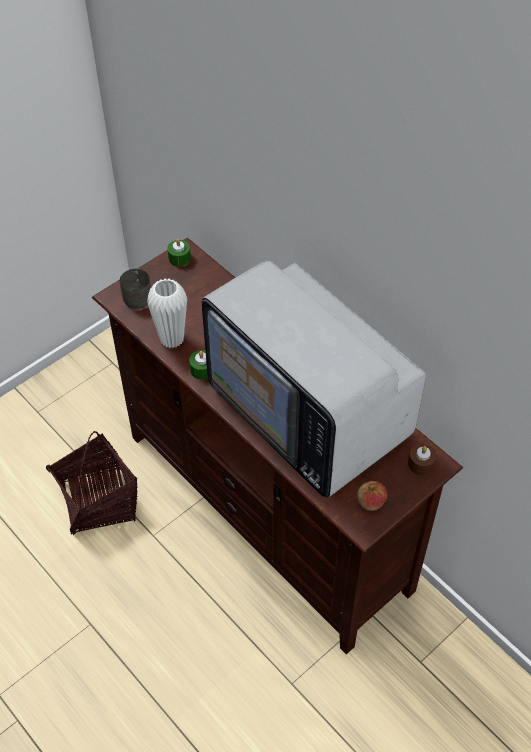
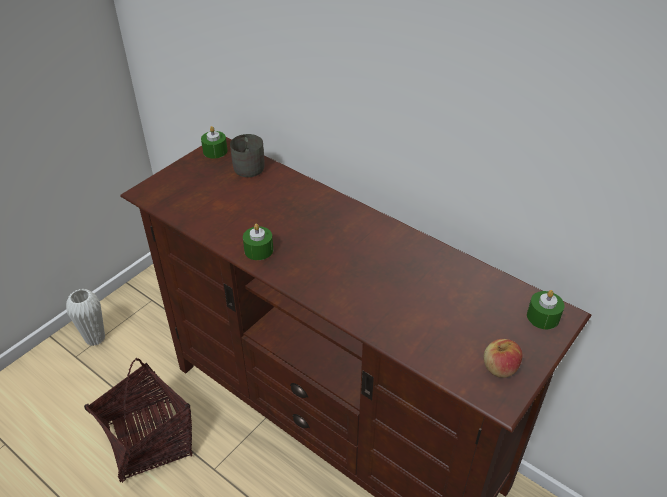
camera: 10 degrees left, 10 degrees down
(138, 295) = (174, 187): grey mug -> grey mug (249, 165)
(172, 339) = (218, 224): white vase -> white vase (95, 338)
(308, 414) = (394, 281): television -> none
(421, 464) = (543, 317): brown candle -> green candle

